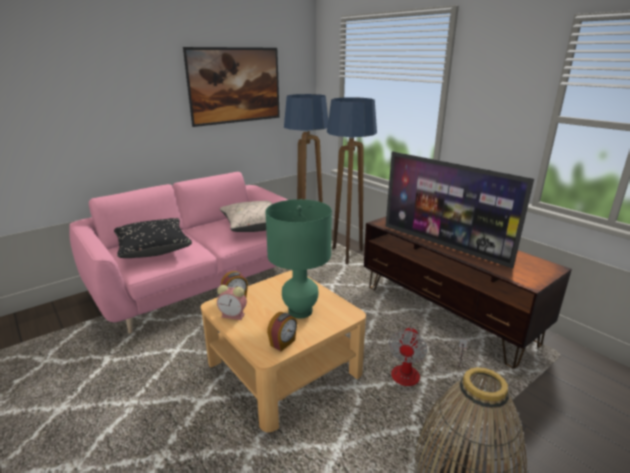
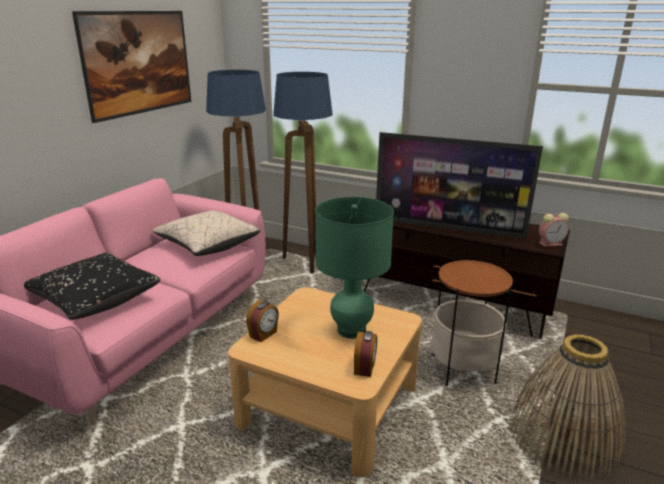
camera: 25 degrees left, 0 degrees up
(234, 315) = (281, 354): alarm clock -> alarm clock (551, 243)
(415, 374) = (463, 369): fan -> side table

